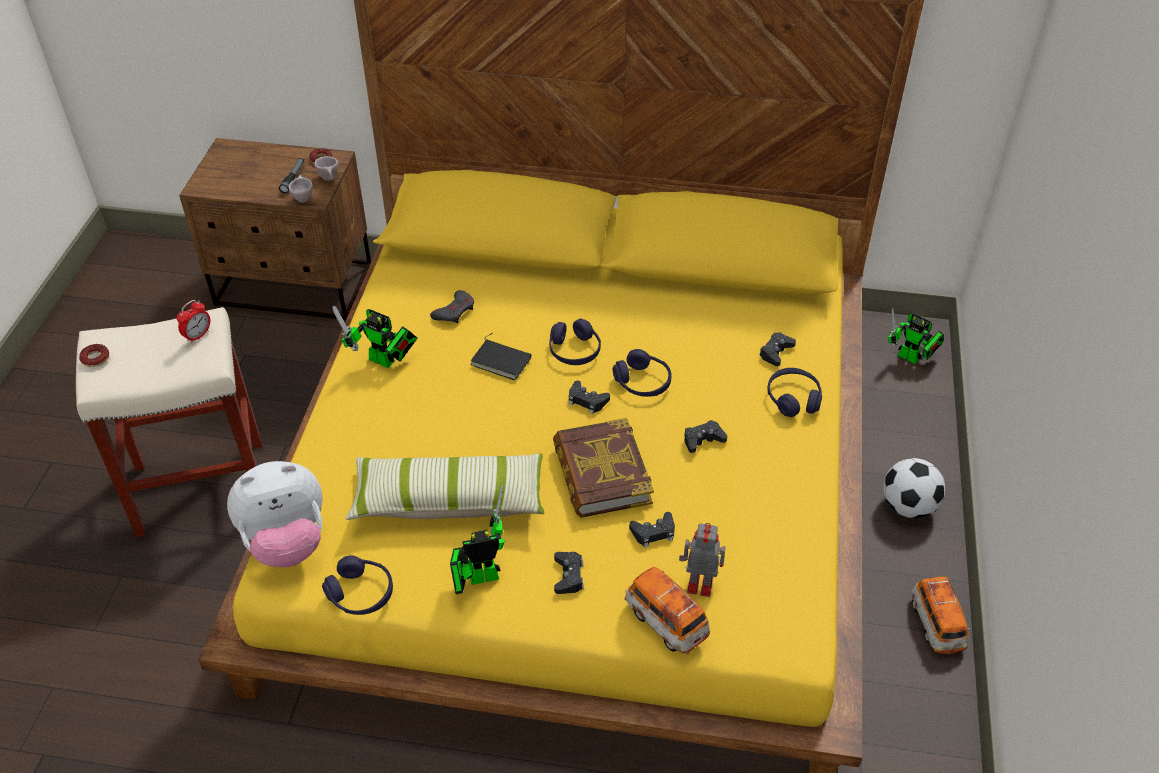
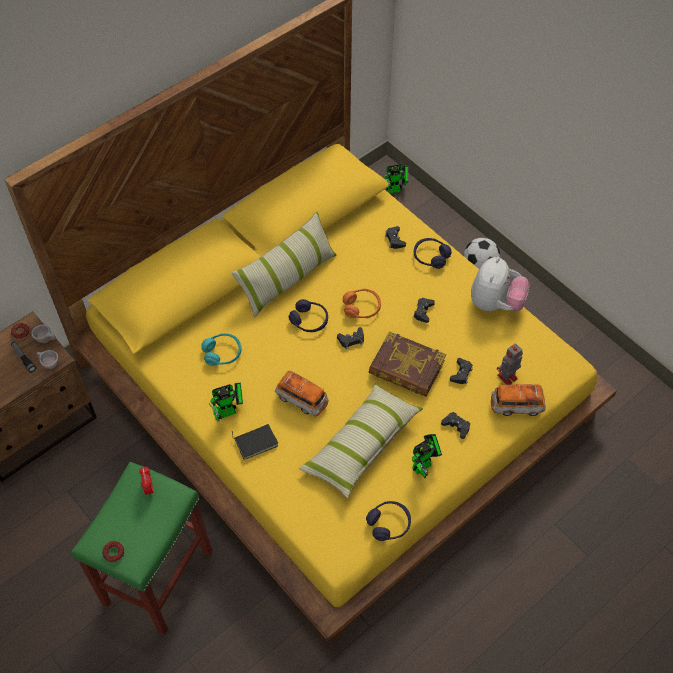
camera: 50 degrees left, 10 degrees up
(199, 488) = (158, 579): beige stool -> green stool
(287, 542) = (322, 539): plush toy -> plush toy (495, 303)
(454, 311) = (222, 353): grey game controller -> turquoise headphones
(479, 577) = (424, 465): toy robot -> toy robot turned 150 degrees counterclockwise
(502, 360) = (285, 357): black book -> black book (256, 441)
(610, 300) = (287, 279): none -> pillow
(642, 382) = (361, 308): purple headphones -> orange headphones
(936, 624) = (550, 310): toy car -> toy car (302, 400)

